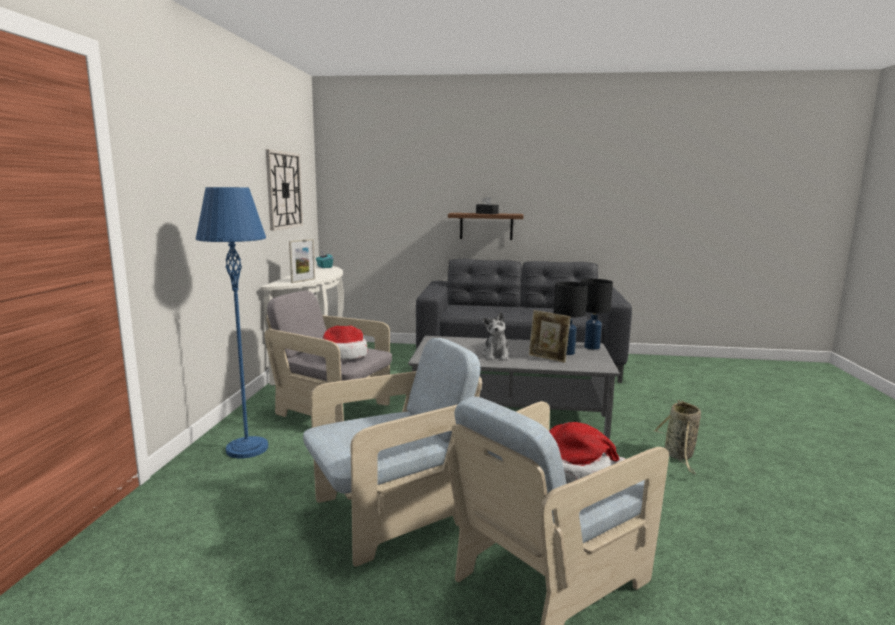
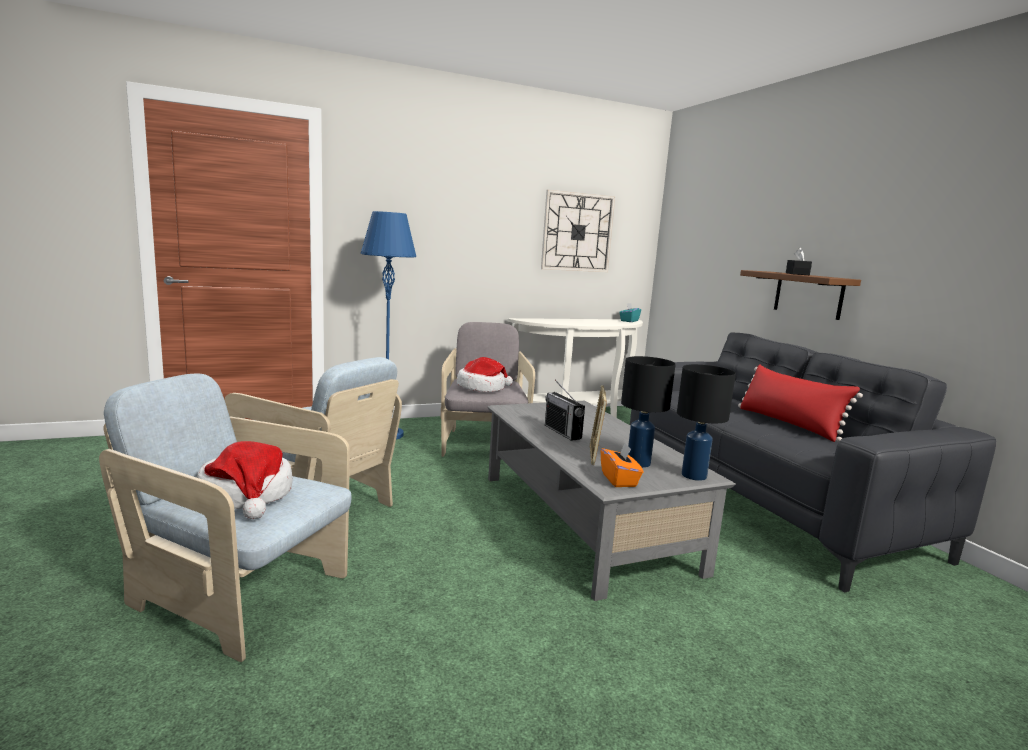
camera: 60 degrees right, 0 degrees up
(303, 281) = (552, 322): picture frame -> none
(496, 355) = (562, 432): plush toy -> radio
(531, 309) = (788, 423): none -> red pillow
(592, 362) = (619, 480): none -> orange tissue box
(679, 456) = (609, 674): basket -> none

